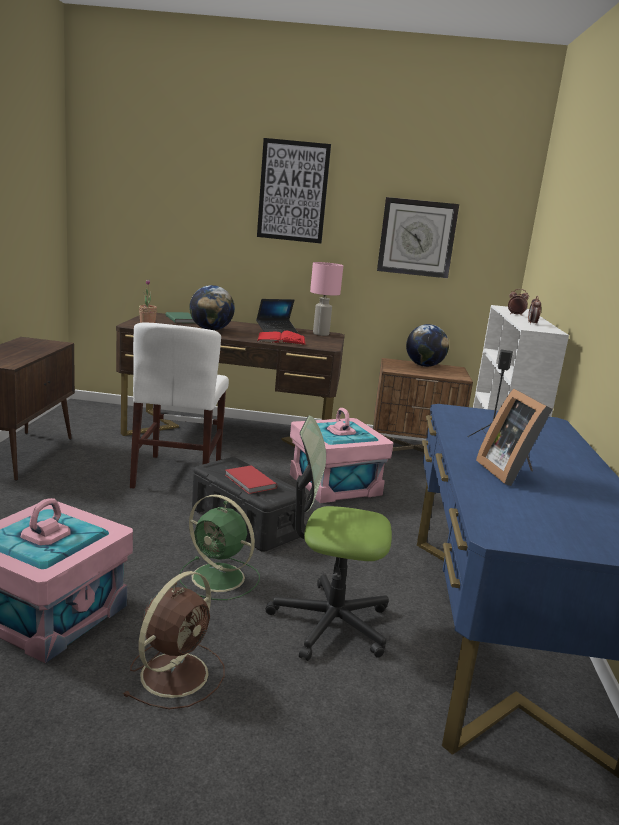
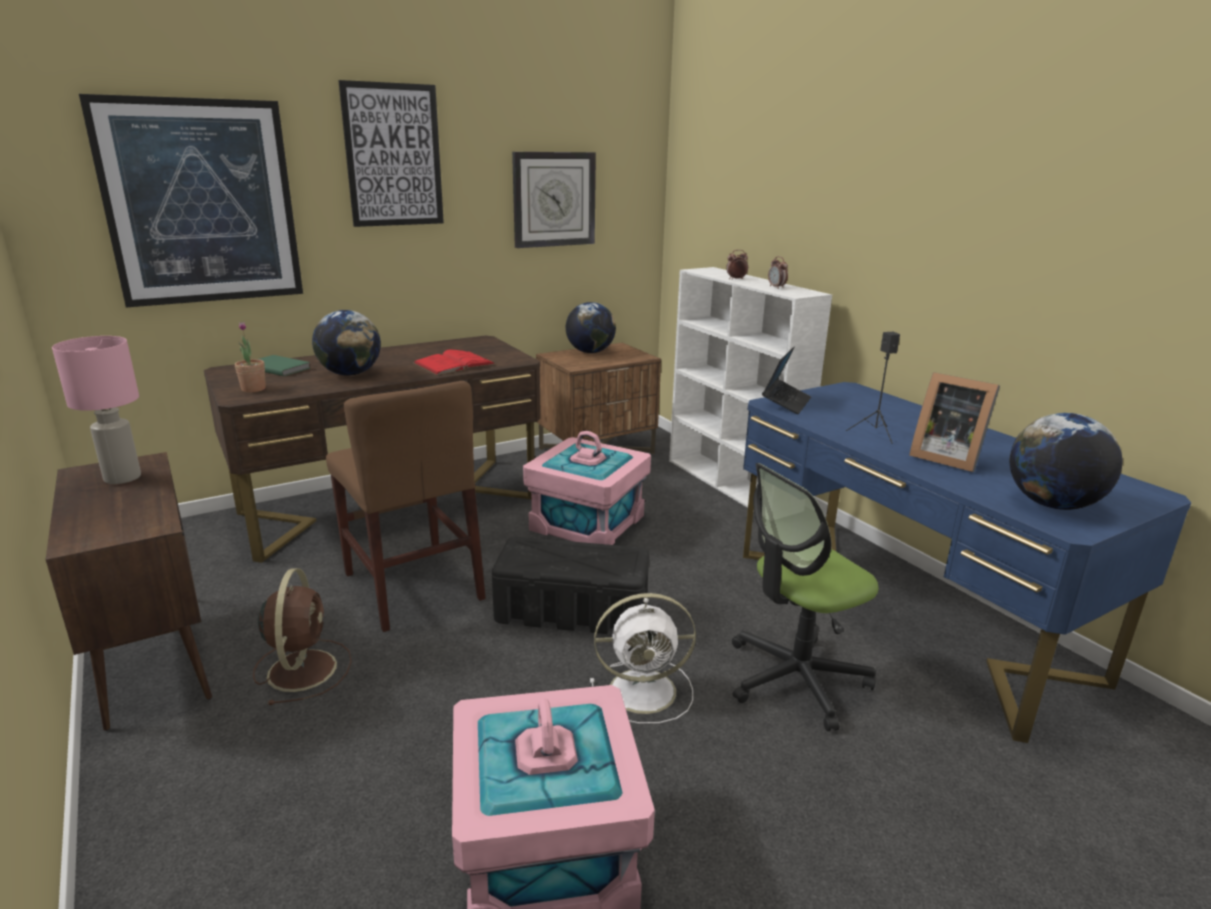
camera: 35 degrees left, 5 degrees up
(167, 209) = (201, 203): none -> picture
(176, 672) = (765, 822): brown fan -> brown fan (303, 668)
(178, 474) = (413, 586): white chair -> brown chair
(220, 578) = (645, 690): green fan -> white fan
(249, 482) = (579, 561): red book -> none
(276, 330) = (421, 352): laptop -> laptop (786, 402)
(321, 334) = (473, 343): pink table lamp -> pink table lamp (123, 478)
(525, 522) = (1052, 504): none -> globe

